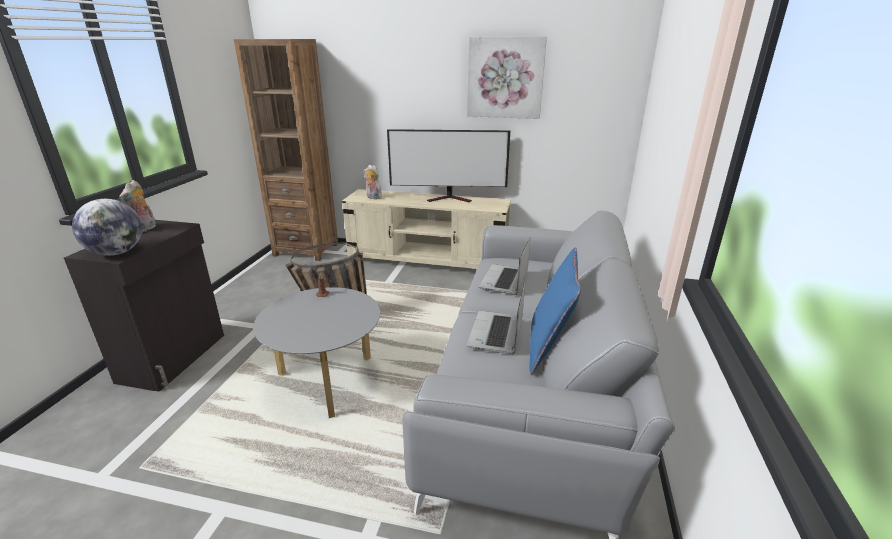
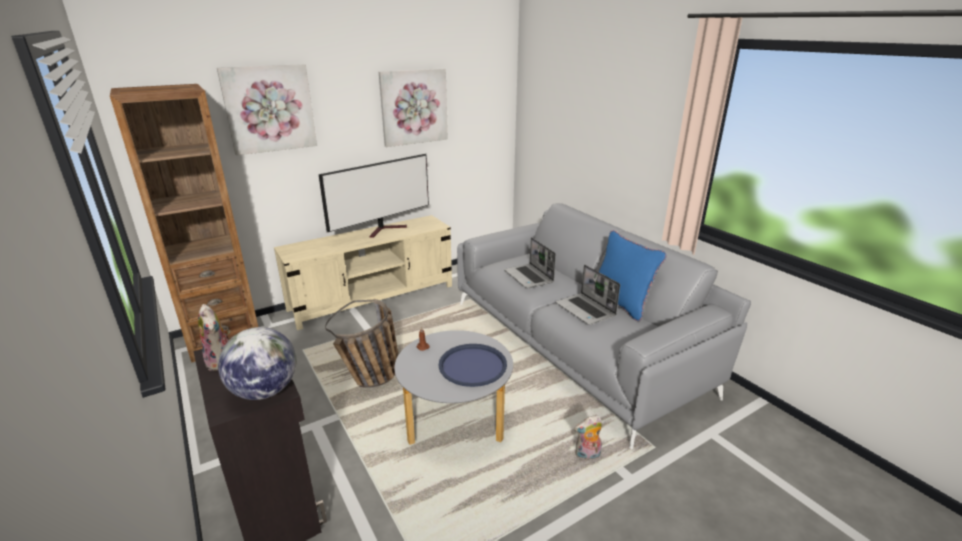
camera: 45 degrees left, 0 degrees up
(323, 325) = (472, 365): none -> blue tray
(367, 65) = (269, 109): none -> picture
(373, 197) = (311, 250): plush toy -> plush toy (587, 456)

